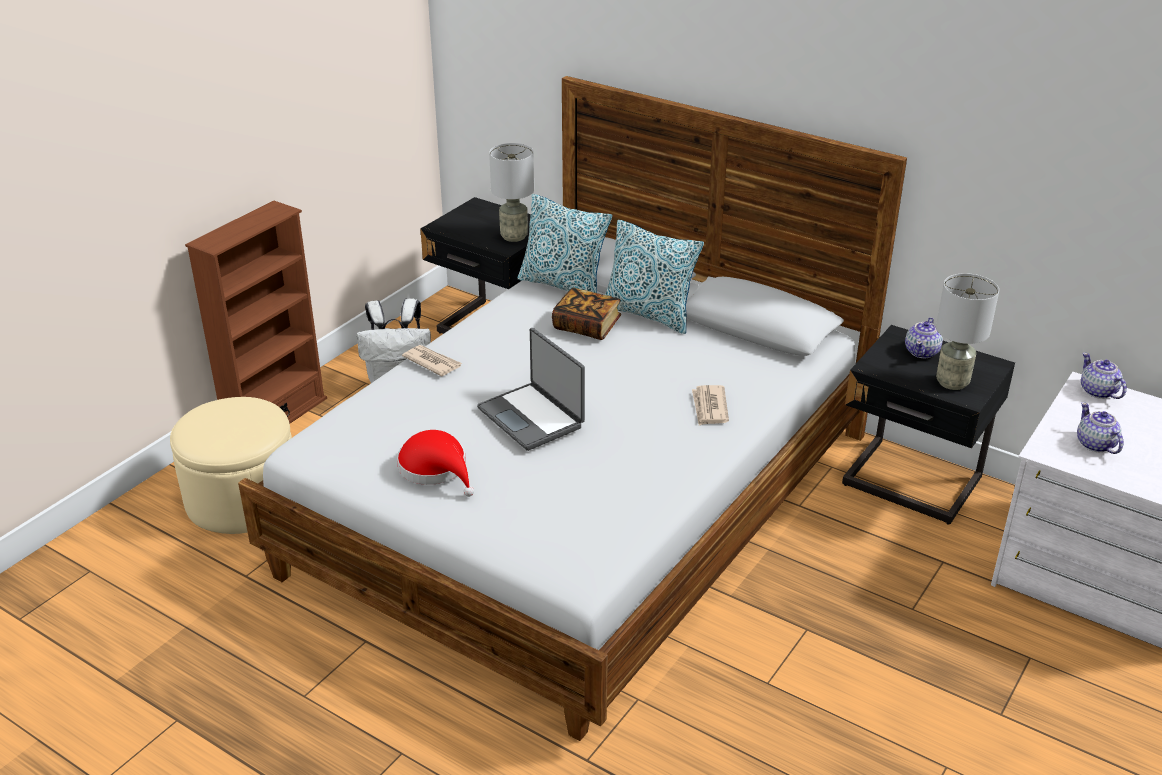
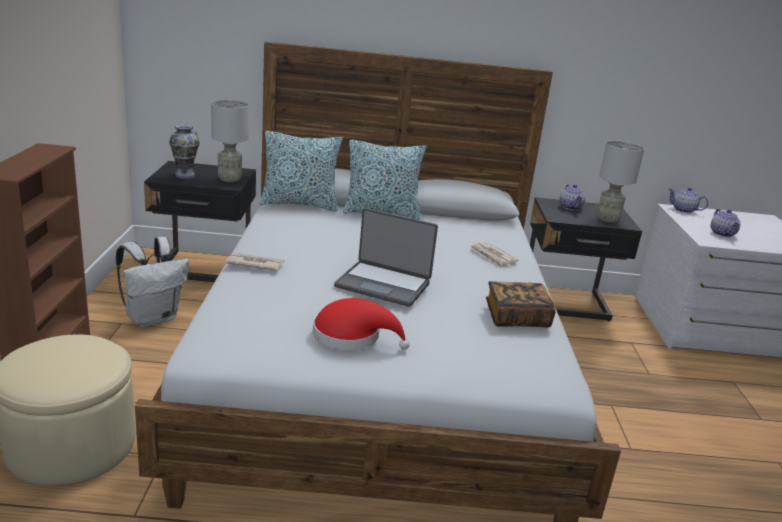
camera: 35 degrees left, 10 degrees down
(470, 224) = (185, 175): none -> vase
(586, 326) = (347, 224): book -> book (516, 318)
(1095, 445) = (722, 233): teapot -> teapot turned 135 degrees counterclockwise

